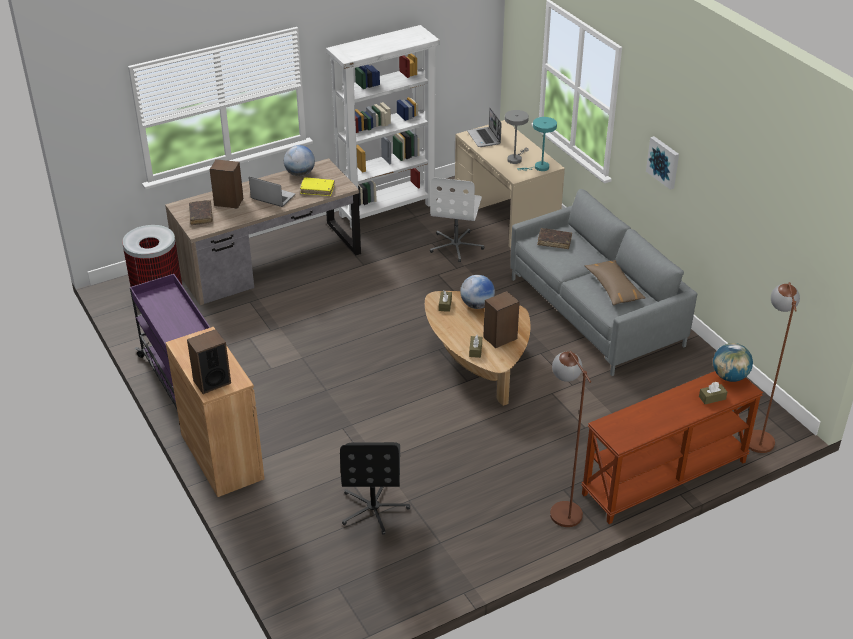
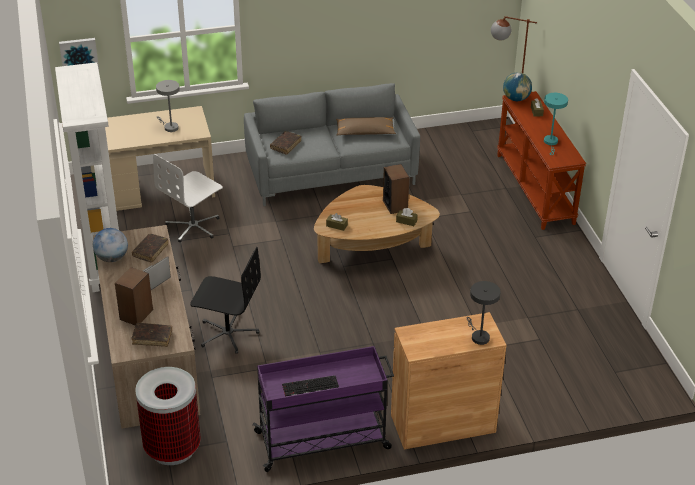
camera: 75 degrees left, 0 degrees up
(162, 313) = (310, 387): none -> keyboard
(212, 382) = (478, 336): speaker -> grey table lamp
(317, 190) = (150, 251): yellow book -> brown book
(374, 508) = (532, 338): black office chair -> black office chair (227, 333)
(456, 246) = (194, 226): white office chair -> white office chair turned 105 degrees clockwise
(477, 305) = (345, 208): globe -> none
(484, 138) = (121, 136): laptop -> none
(539, 168) = (193, 118): turquoise table lamp -> turquoise table lamp (551, 143)
(561, 506) = (552, 242): brown floor lamp -> none
(664, 162) = (313, 28): picture -> picture (79, 55)

